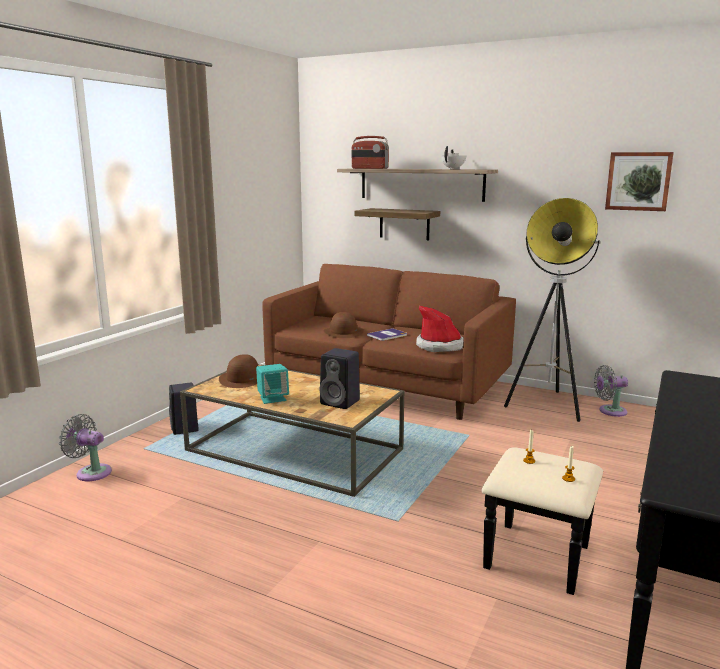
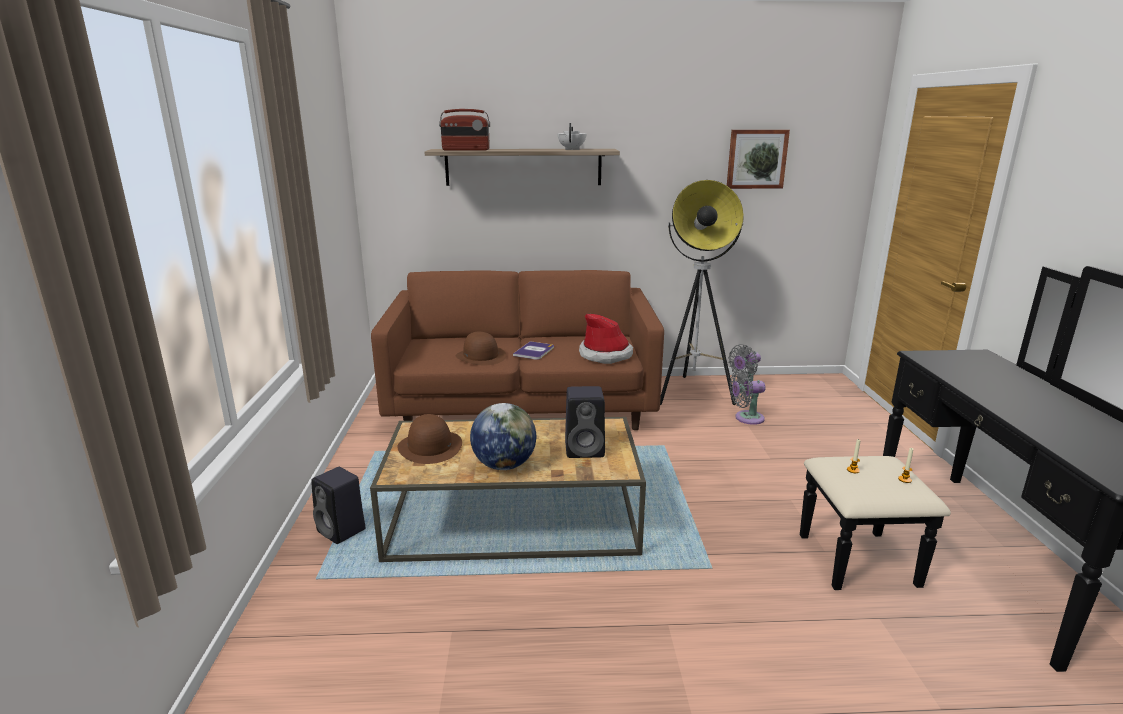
camera: 30 degrees left, 5 degrees up
(91, 472) = (276, 643): grey fan -> grey fan (746, 418)
(273, 398) = (504, 465): turquoise speaker -> globe
(404, 224) = (504, 215): shelf -> none

